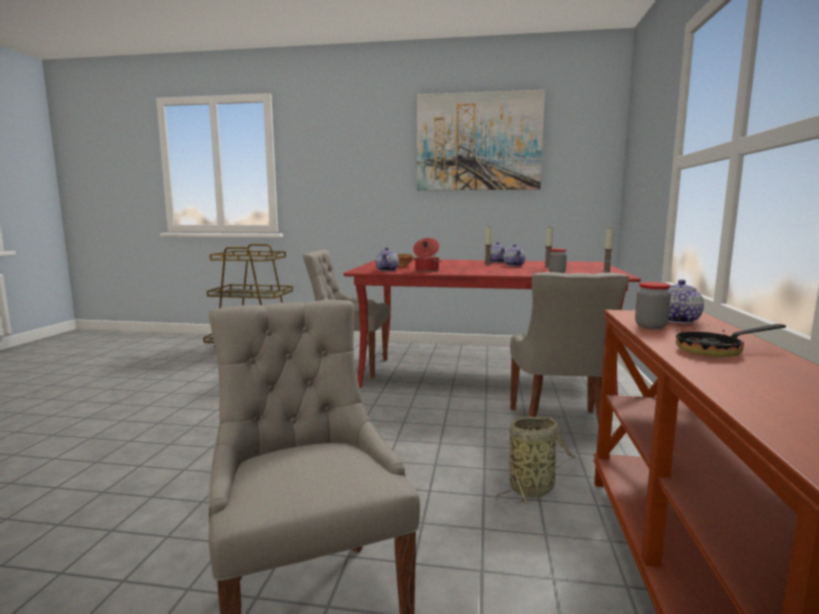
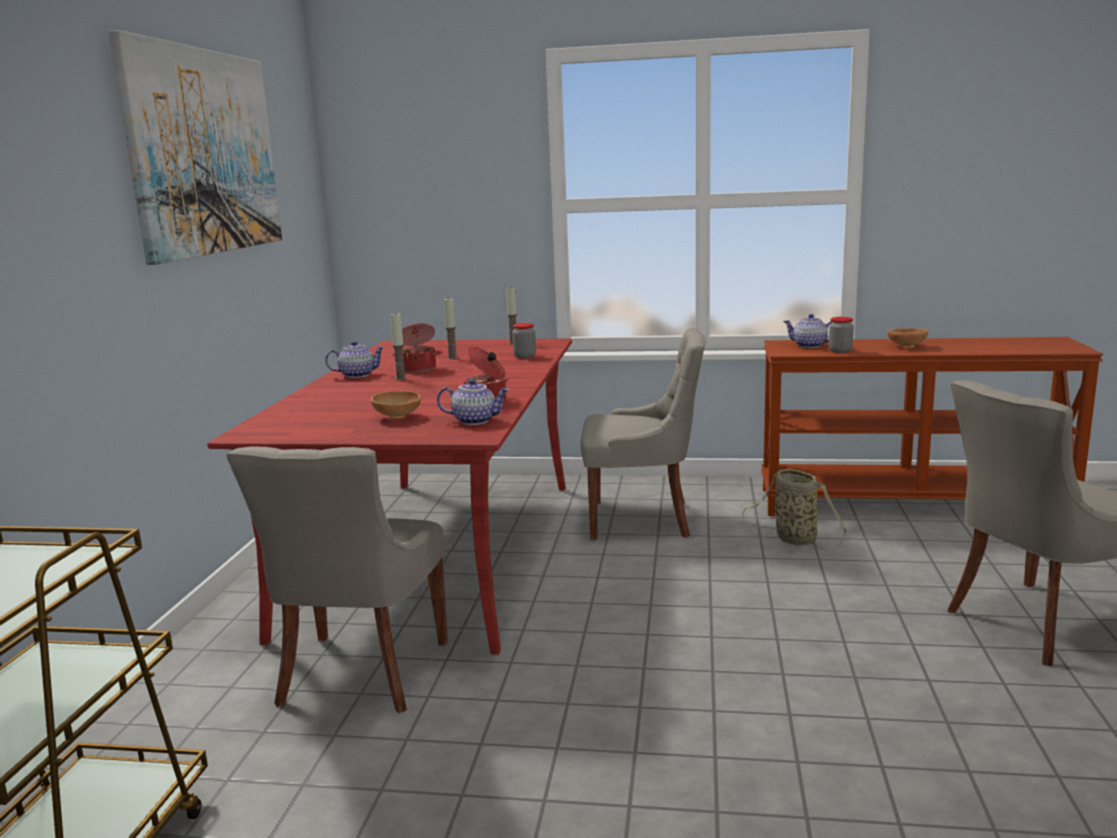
camera: 90 degrees left, 5 degrees up
(514, 265) = (419, 369): teapot -> cooking pot
(717, 351) = (906, 346): frying pan -> brown bowl

